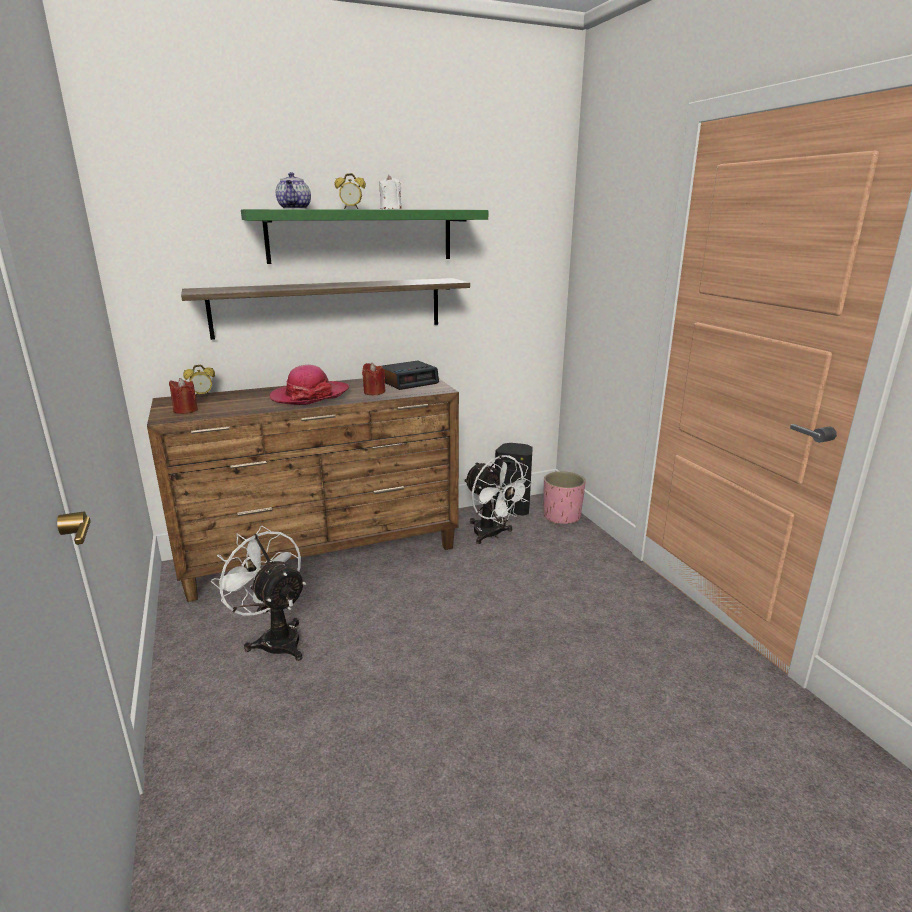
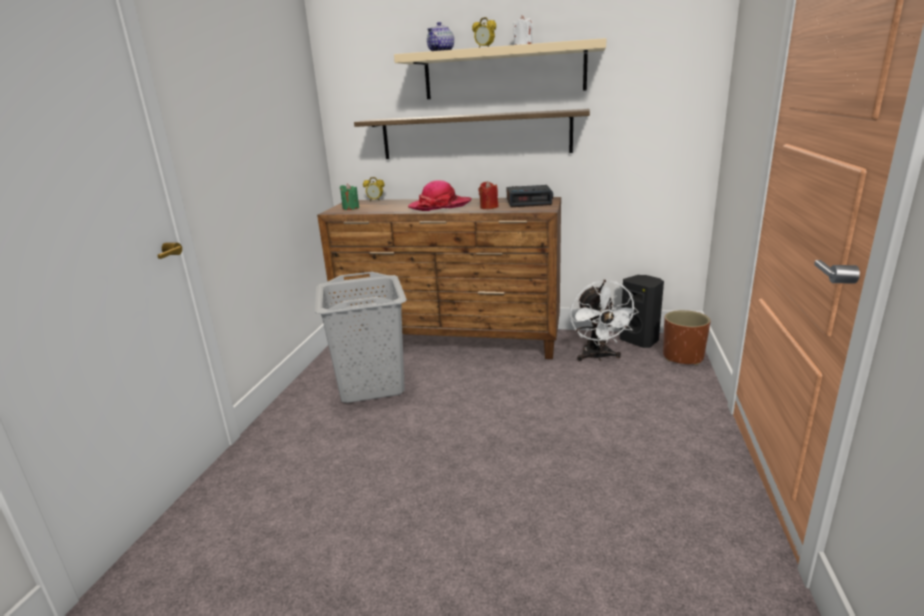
camera: 35 degrees right, 0 degrees up
(185, 410) = (351, 208): red candle -> green candle
(275, 638) = (371, 385): white fan -> grey laundry basket
(361, 235) = (504, 72): green shelf -> beige shelf
(562, 517) = (683, 357): pink planter -> brown planter

